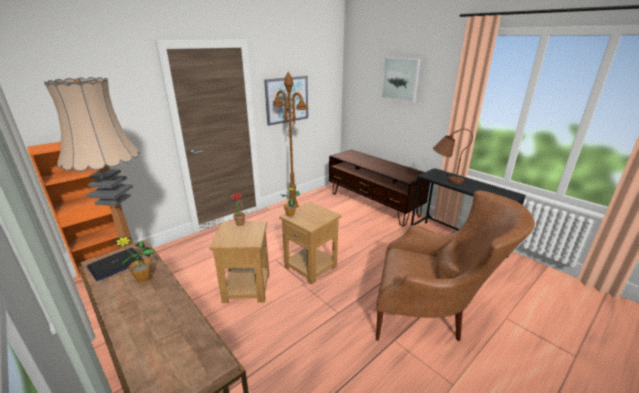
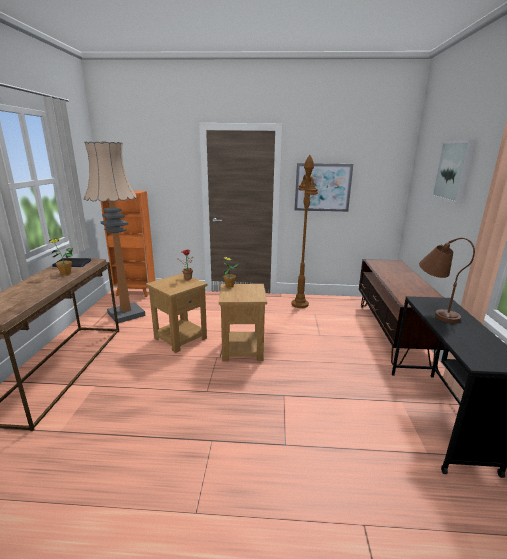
camera: 45 degrees right, 5 degrees down
(431, 314) = (279, 450): brown armchair -> none

